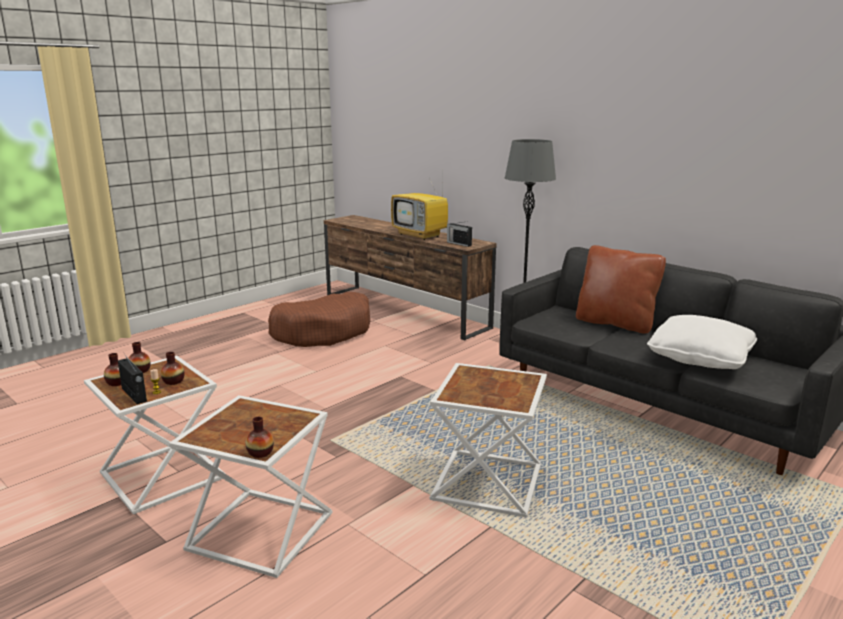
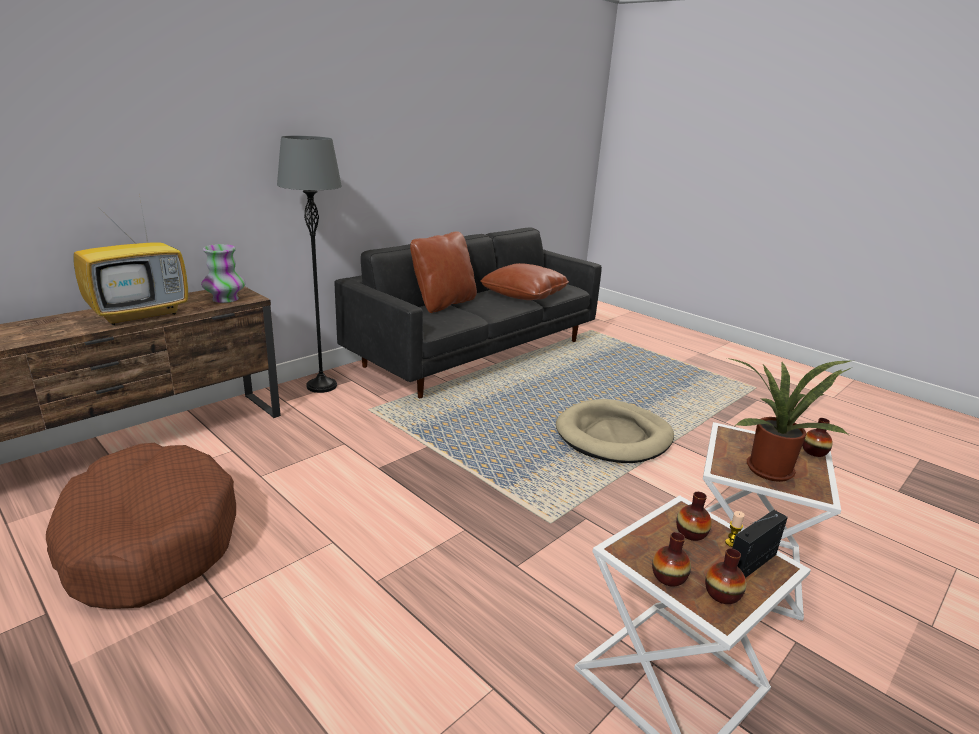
camera: 90 degrees left, 5 degrees up
(239, 423) = (769, 468): none -> potted plant
(458, 243) = (225, 299): radio -> vase
(488, 484) = (614, 436): white side table -> beige dog bed
(700, 358) = (524, 295): white pillow -> brown pillow

